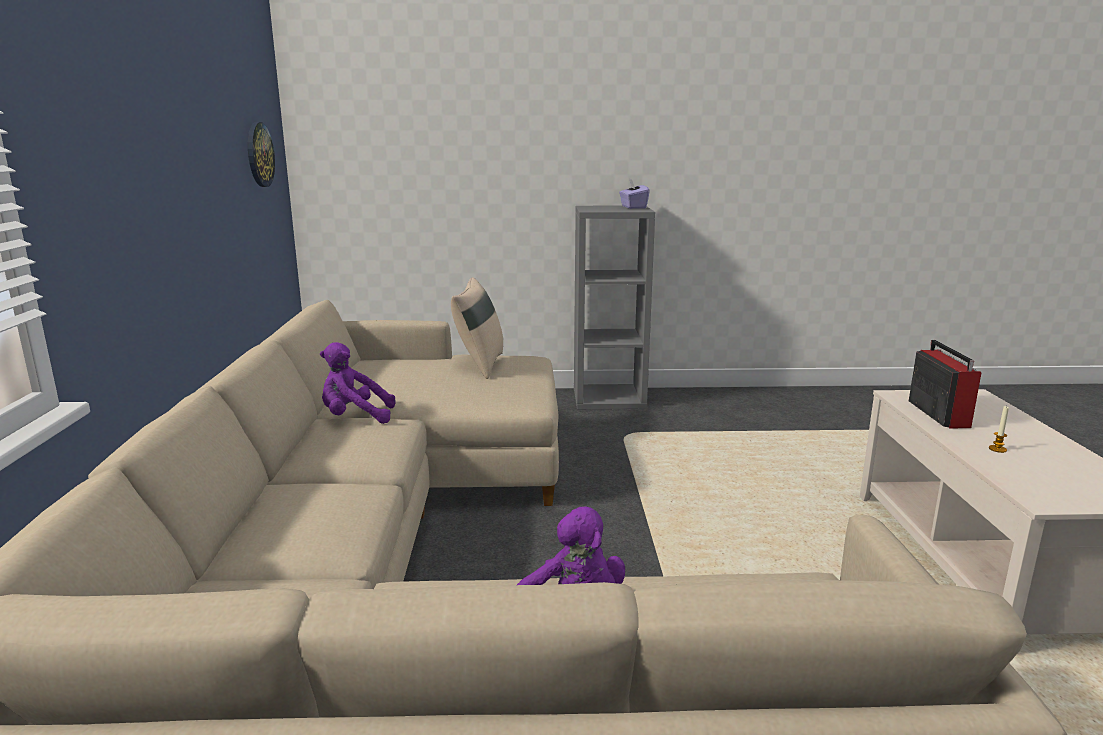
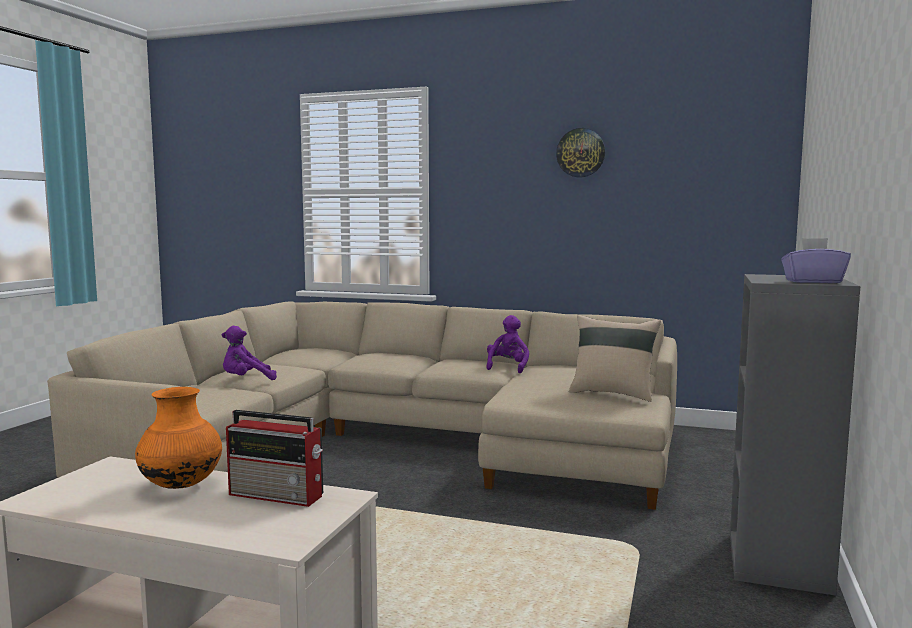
camera: 110 degrees right, 10 degrees down
(259, 154) = (715, 205): wall clock -> wall clock (580, 153)
(997, 449) = (181, 486): candle -> orange vase

